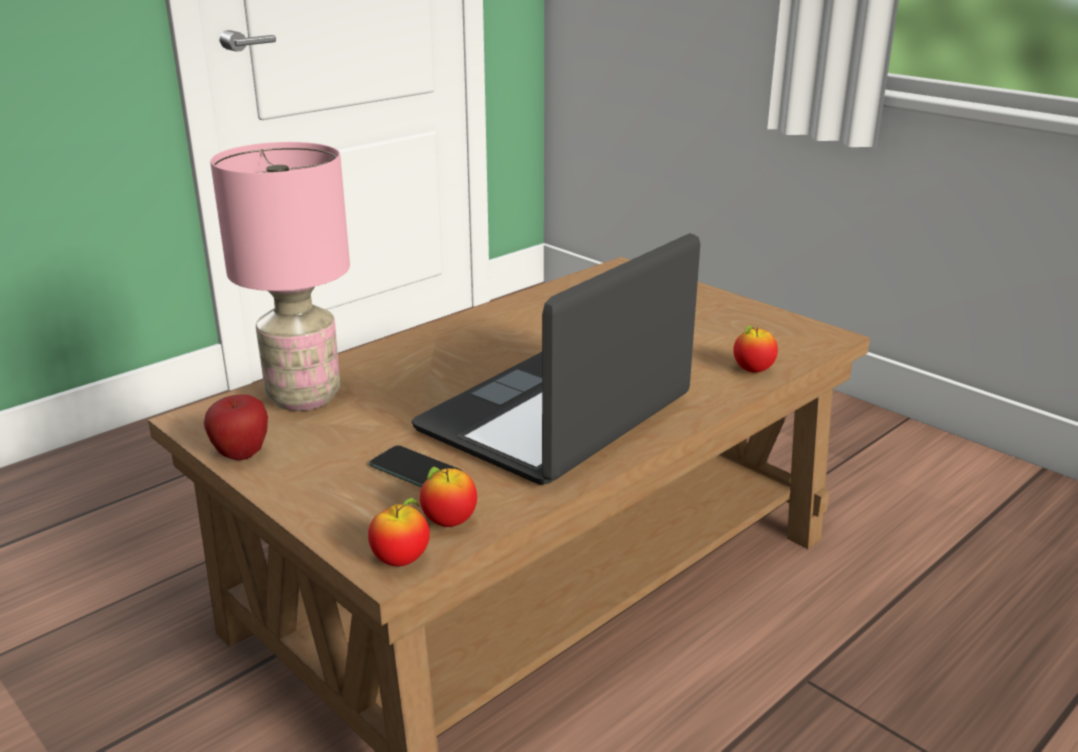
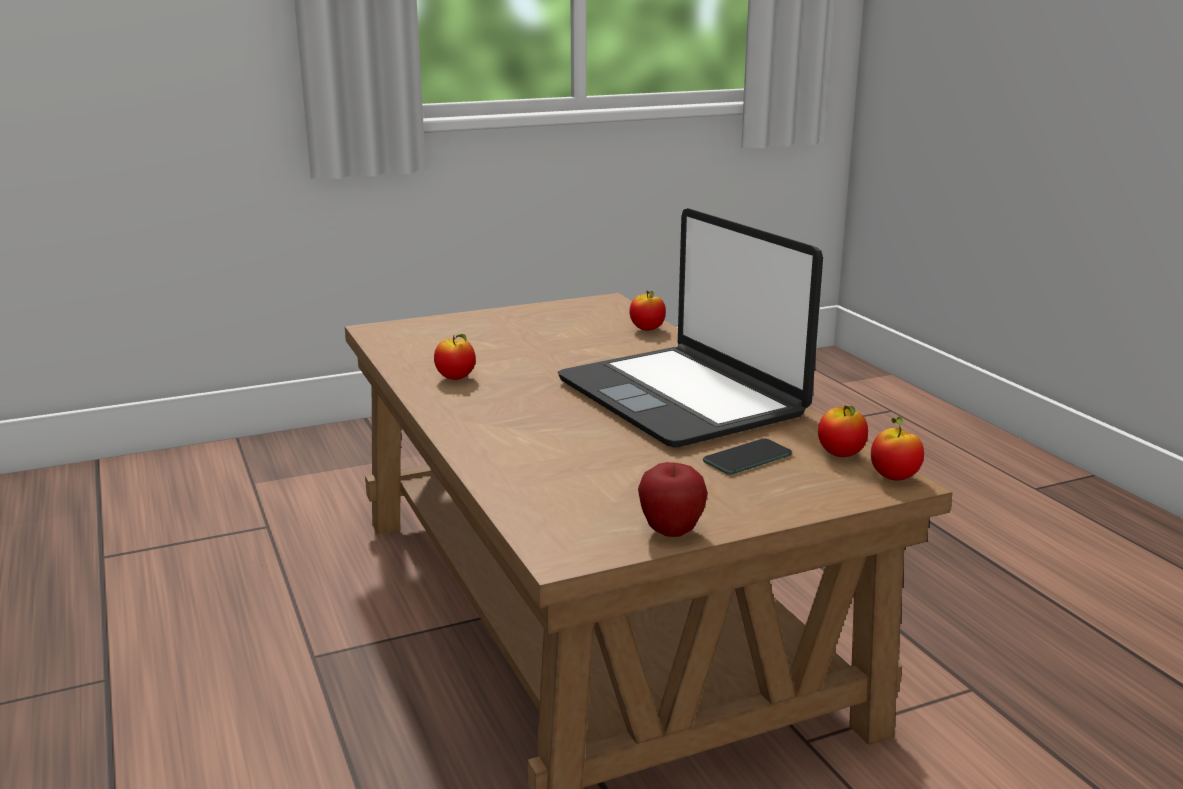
camera: 70 degrees left, 5 degrees down
(305, 396) = (554, 492): pink table lamp -> none
(529, 317) = (456, 378): none -> apple

